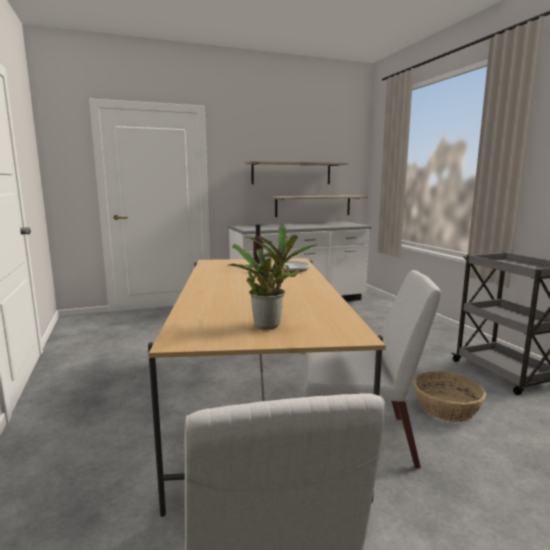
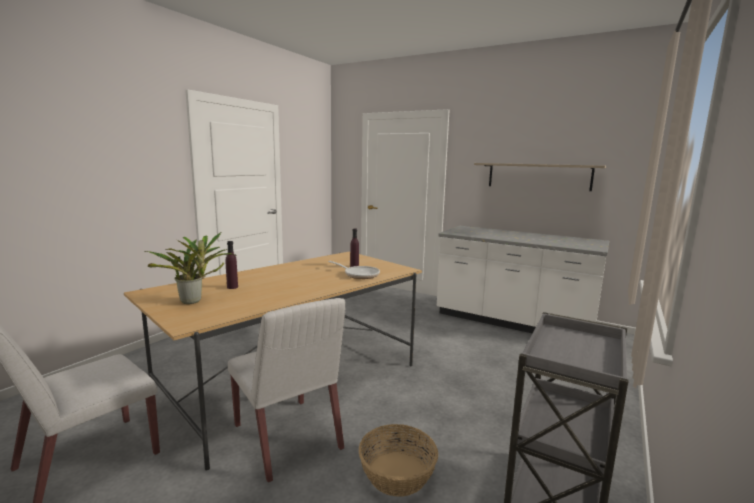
camera: 50 degrees right, 0 degrees up
(242, 305) = (232, 287): none -> purple bottle
(313, 206) = (565, 216): shelf -> none

